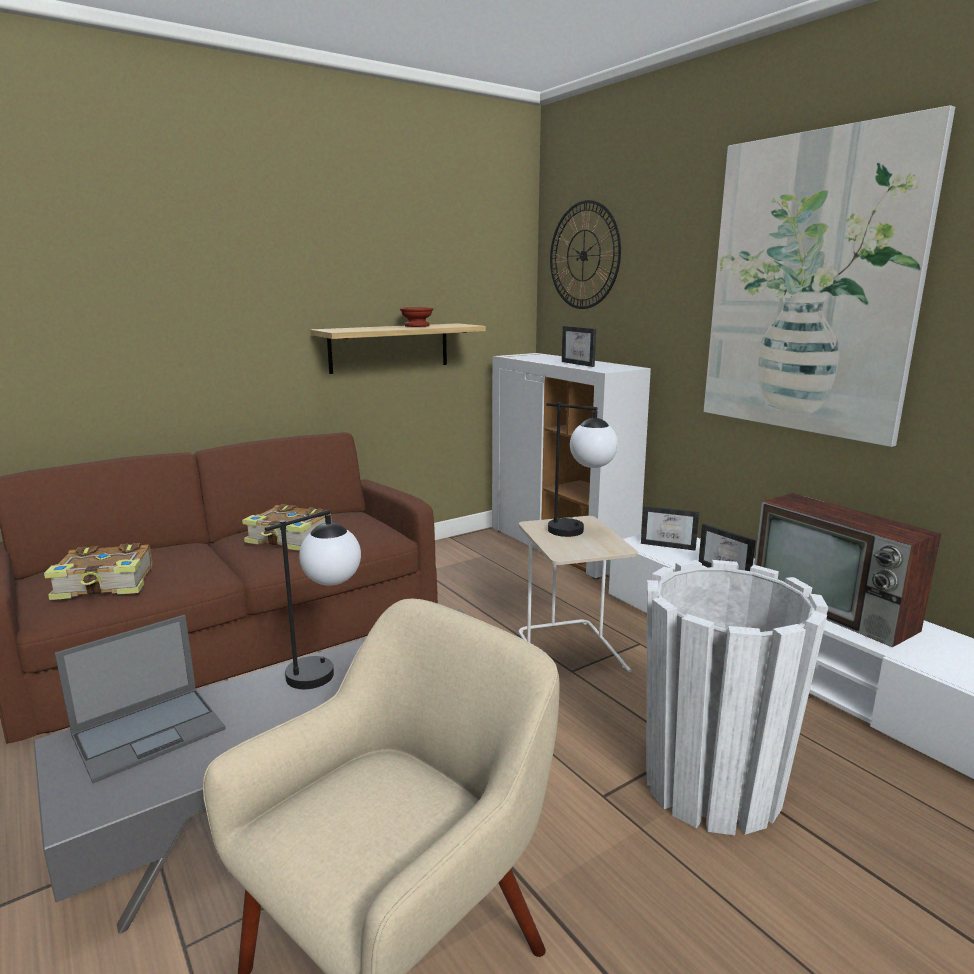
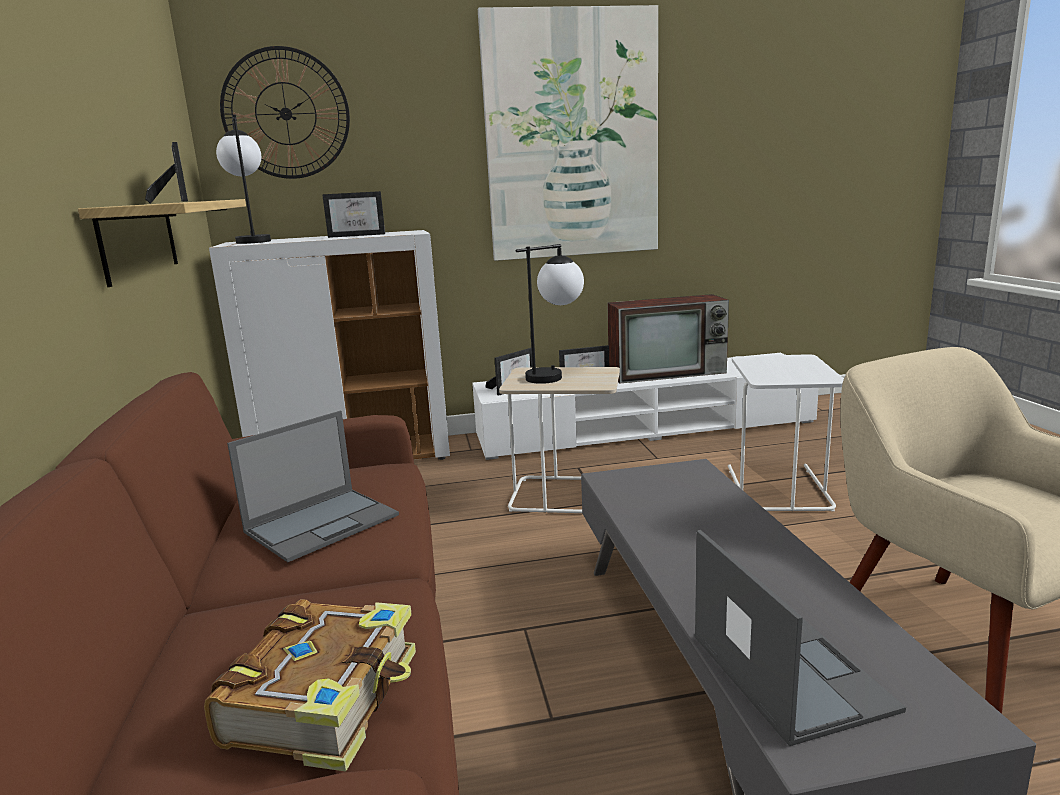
camera: 65 degrees left, 0 degrees up
(290, 539) = (323, 523): book -> laptop
(326, 668) = (675, 548): table lamp -> table lamp (252, 241)
(417, 326) = (176, 202): brown bowl -> picture frame
(712, 785) = (777, 487): white planter -> white side table

